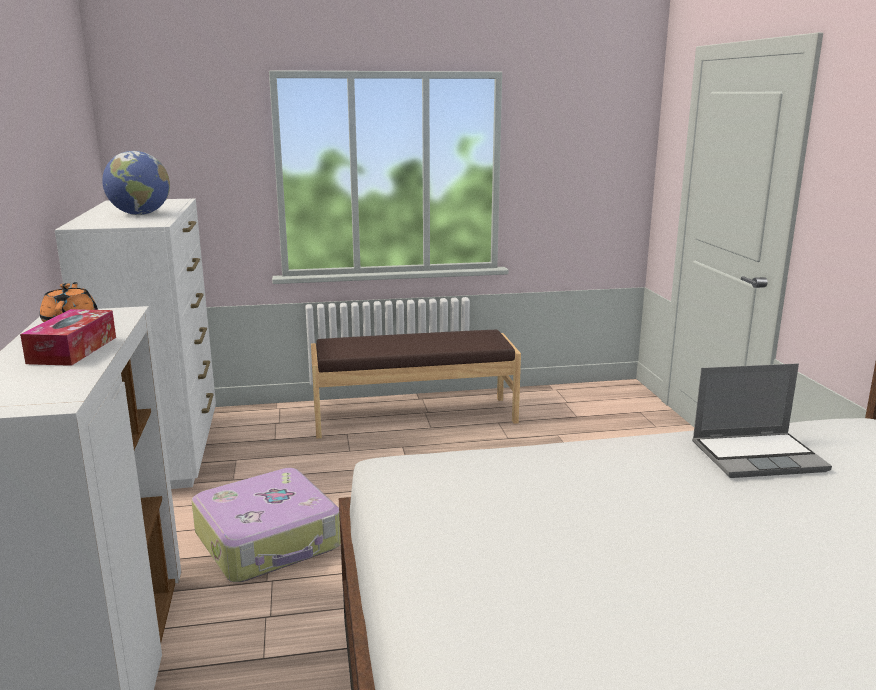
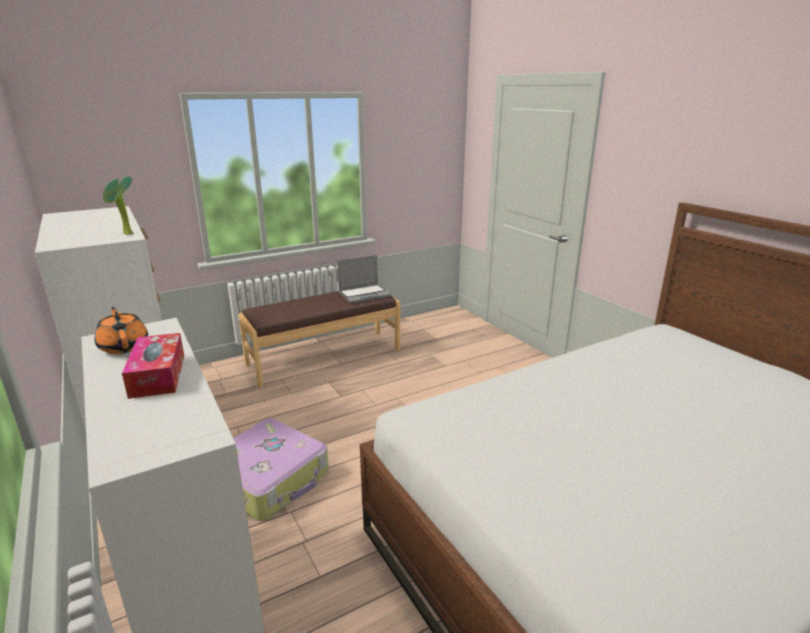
camera: 20 degrees left, 5 degrees up
(140, 214) = (100, 228): globe -> none
(156, 221) = (125, 234): none -> potted plant
(758, 456) = (629, 362): laptop -> laptop (364, 294)

